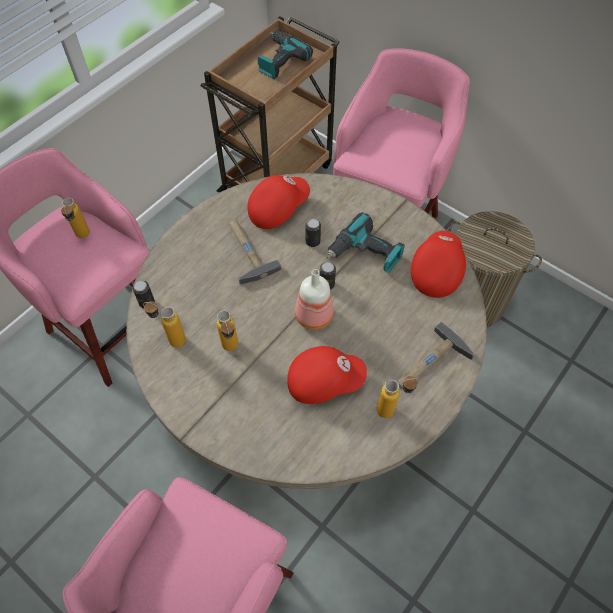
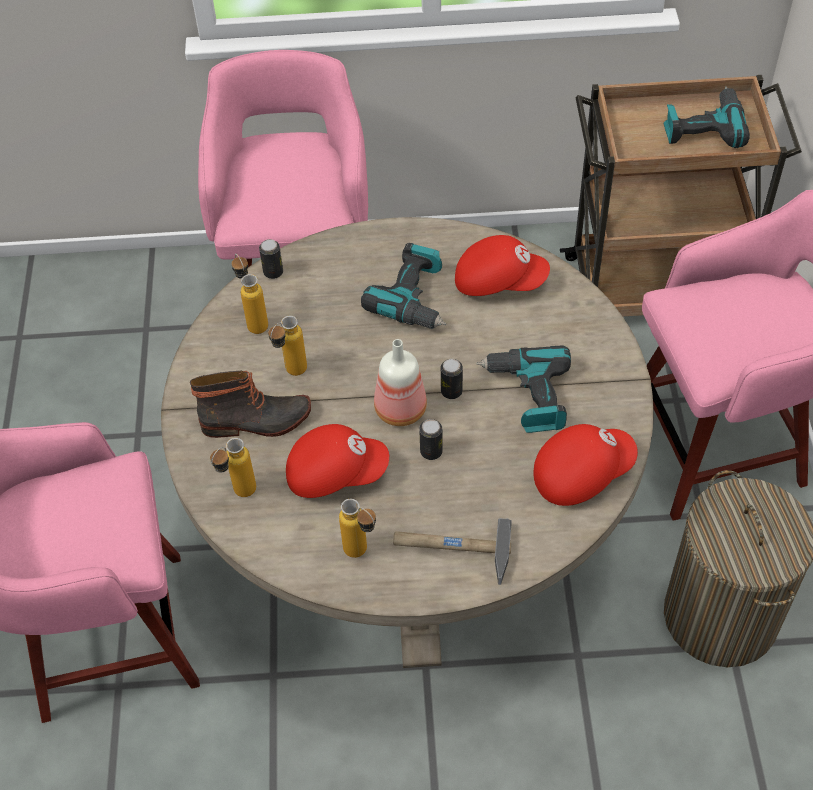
camera: 50 degrees right, 5 degrees down
(83, 238) = (304, 175): bottle -> bottle (238, 495)
(246, 251) = (415, 298): hammer -> power drill
(246, 394) = (256, 422): none -> boot
(312, 241) = (491, 340): can -> can (431, 451)
(324, 380) = (335, 472): red cap -> red cap turned 45 degrees counterclockwise

